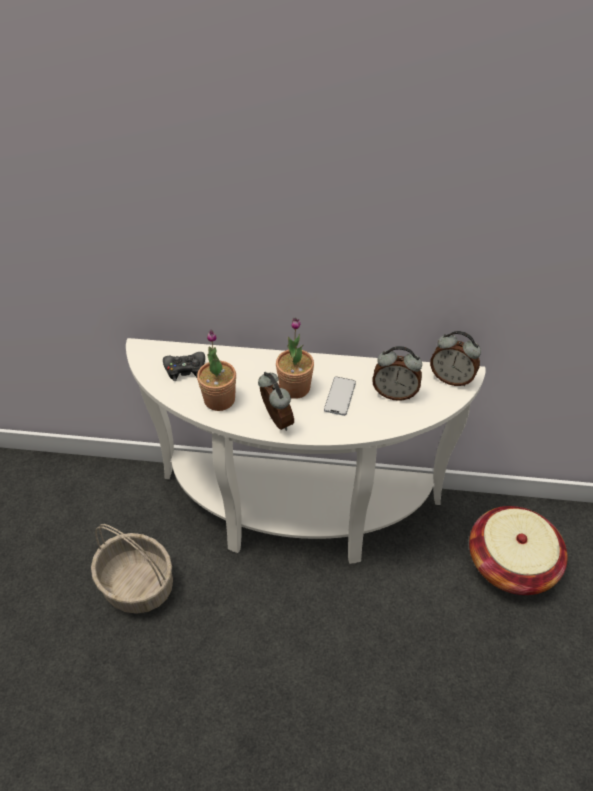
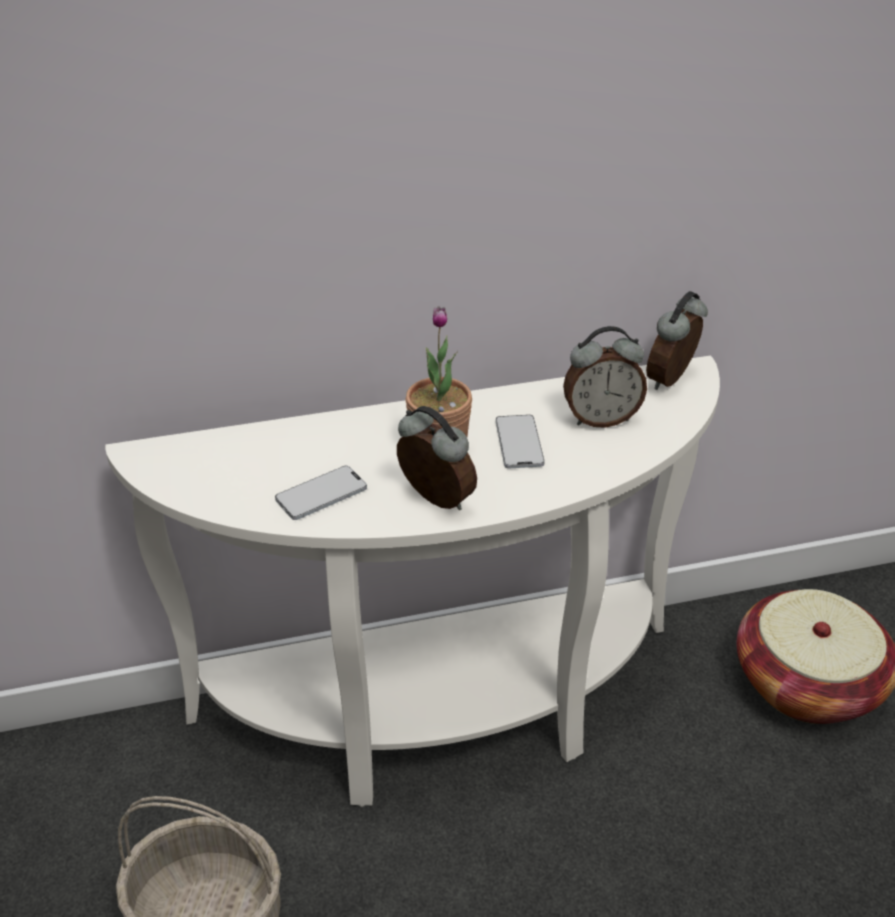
camera: 20 degrees left, 10 degrees down
(185, 369) = (236, 465): black game controller -> none
(219, 399) = (321, 494): potted plant -> phone
(451, 378) = (672, 380): alarm clock -> alarm clock turned 120 degrees clockwise

